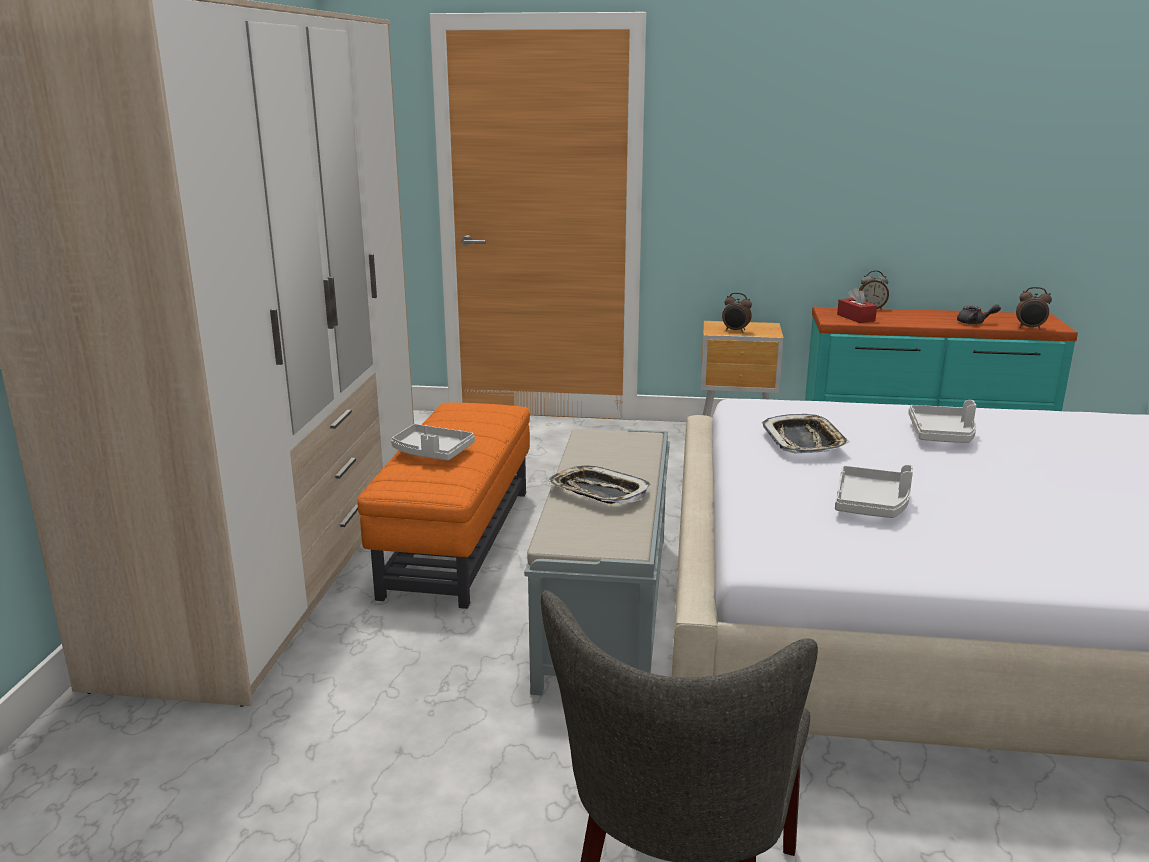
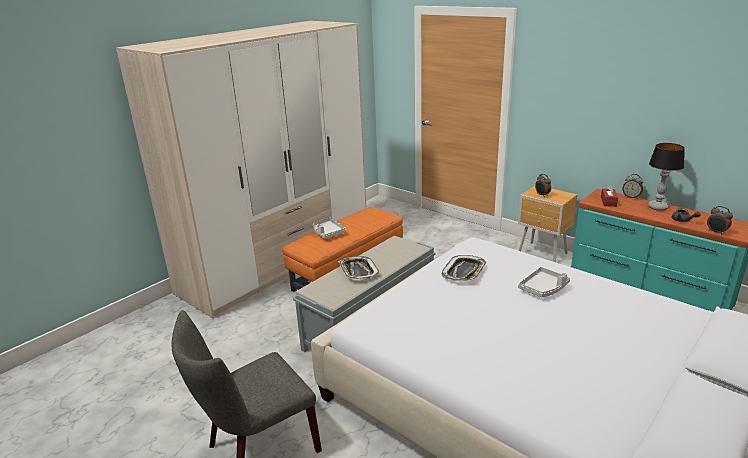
camera: 35 degrees right, 5 degrees up
(872, 504) = (442, 315): grey tray -> none
(922, 314) = (657, 207): none -> table lamp

